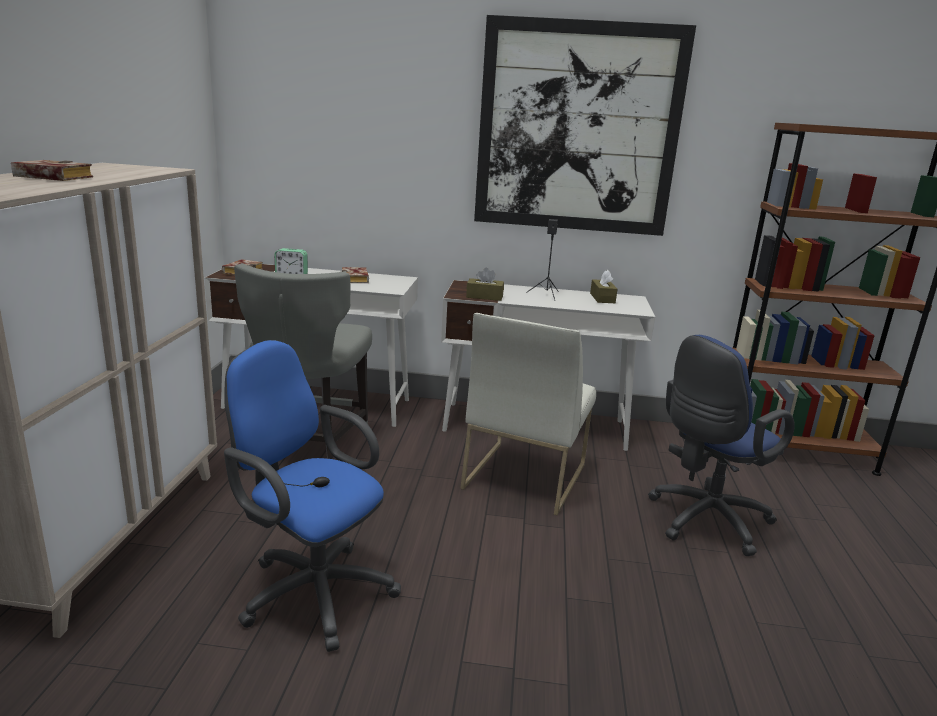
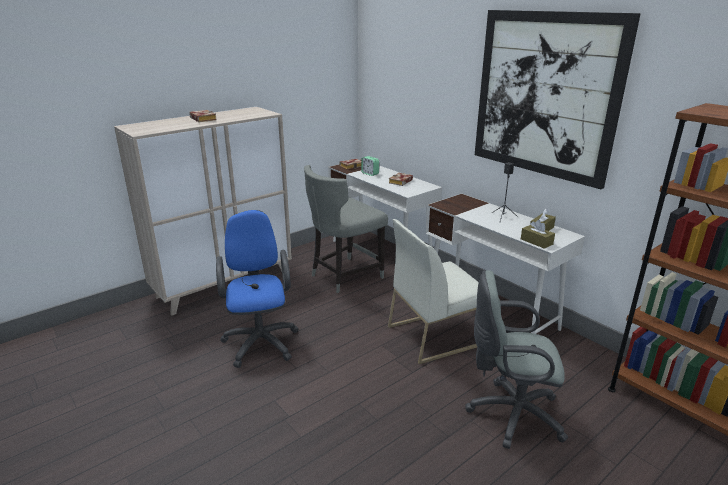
camera: 45 degrees right, 5 degrees up
(484, 296) = (455, 209): brown tissue box -> brown tissue box (536, 242)
(704, 521) = (510, 414): blue office chair -> grey office chair

